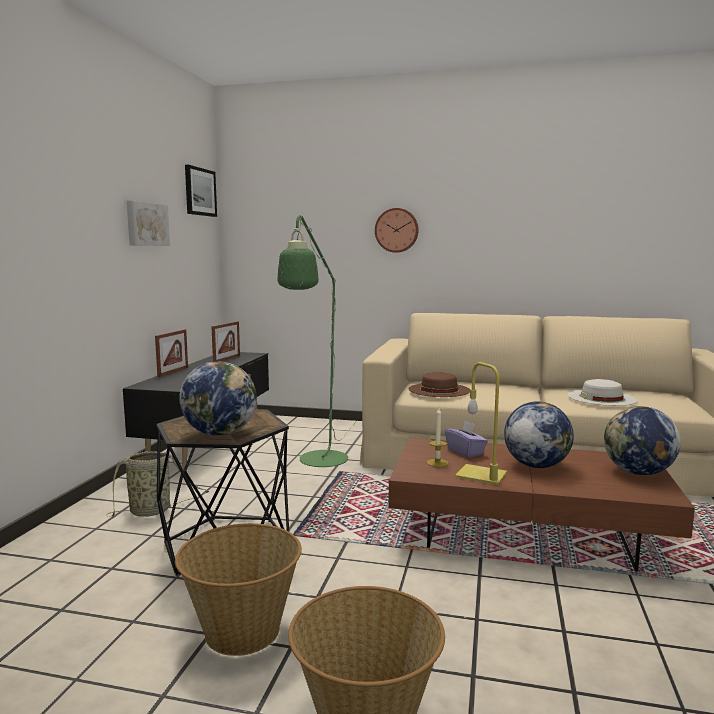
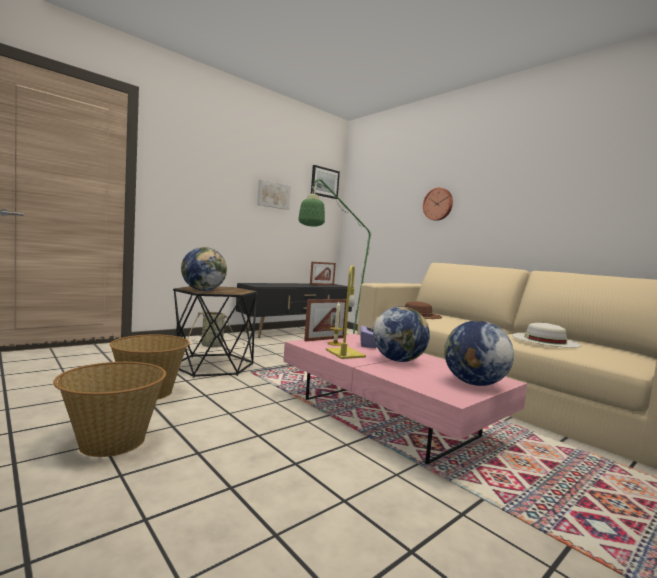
camera: 35 degrees right, 5 degrees down
(173, 372) = (278, 283): picture frame -> picture frame (325, 339)
(526, 534) = (388, 417): brown coffee table -> pink coffee table

